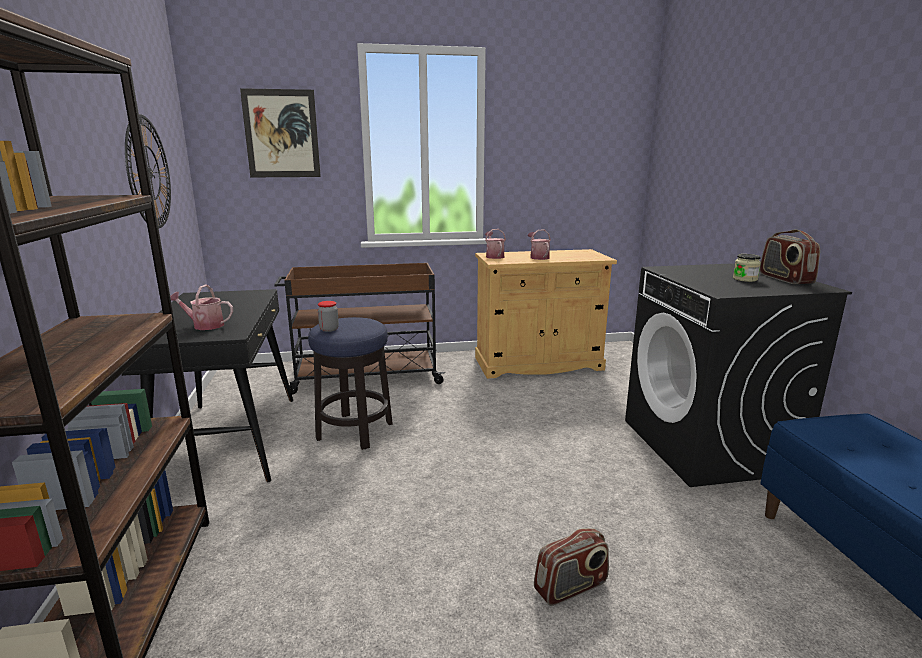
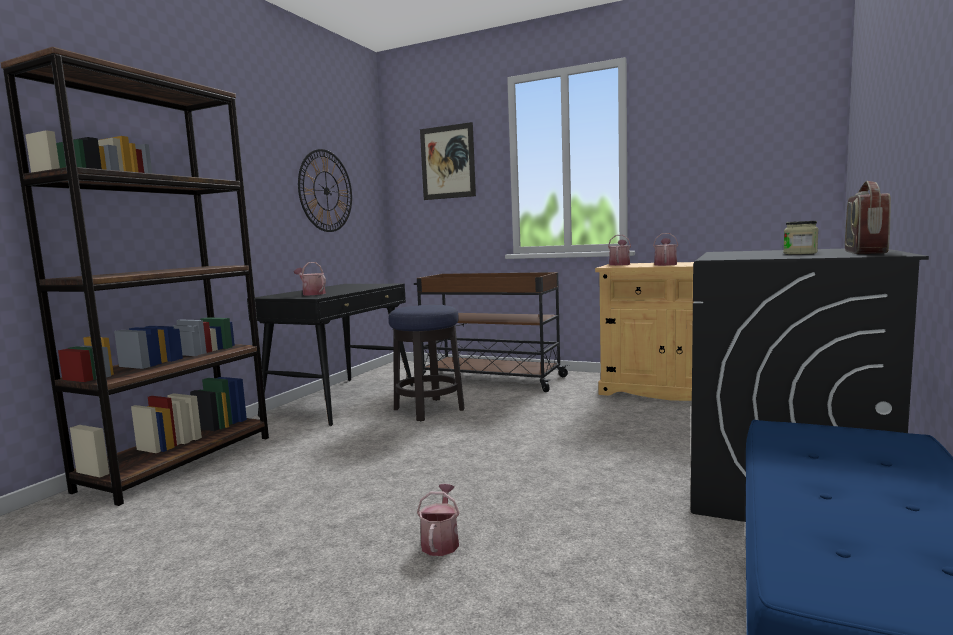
camera: 35 degrees right, 10 degrees down
(329, 329) = (404, 308): jar -> none
(571, 587) = (441, 541): radio -> watering can

